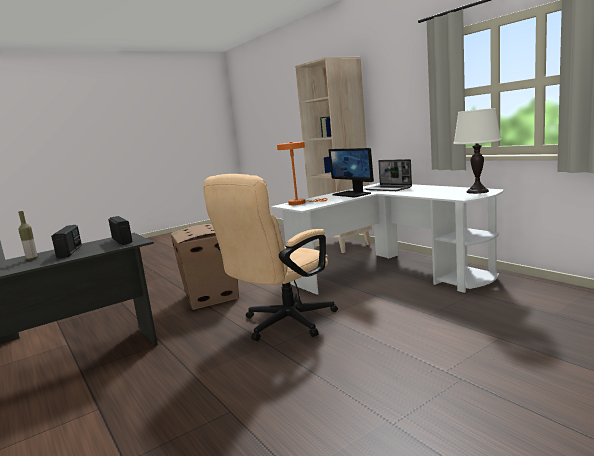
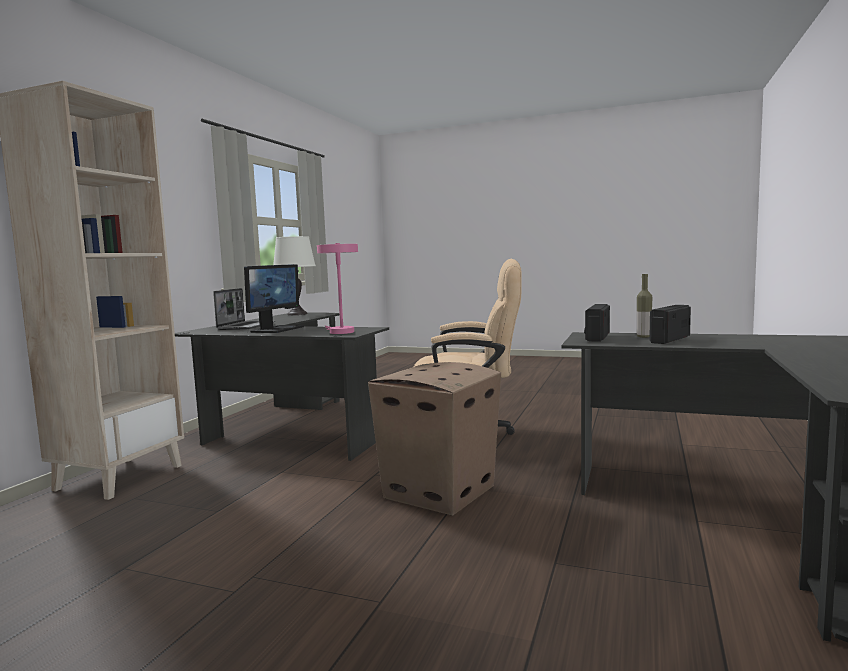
camera: 125 degrees left, 5 degrees down
(32, 258) = (721, 342): bottle -> bottle (643, 337)
(300, 203) = (339, 332): orange table lamp -> pink table lamp
(390, 273) = (288, 426): white desk -> black desk

